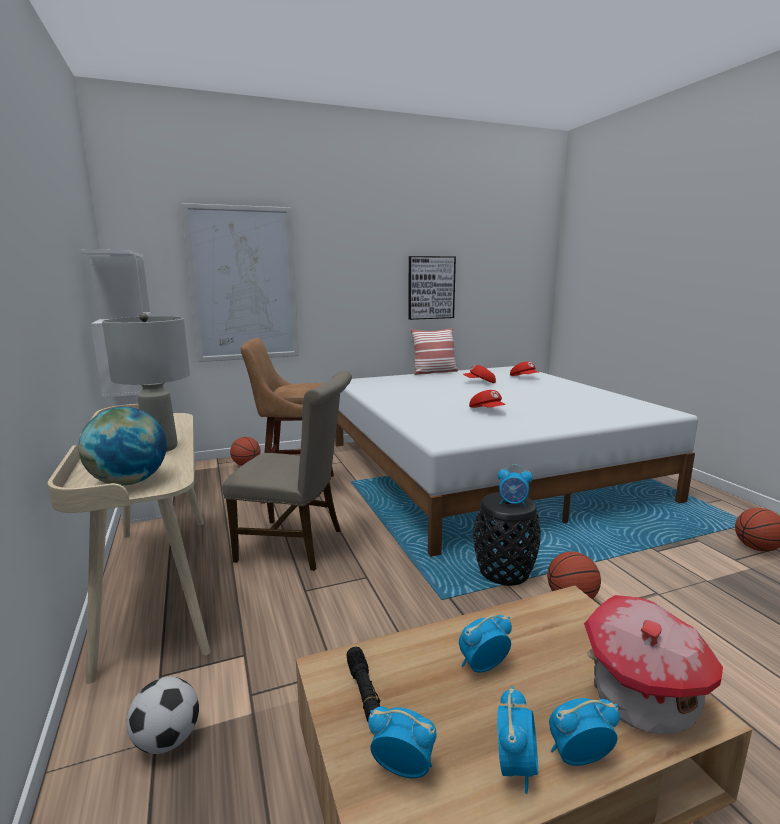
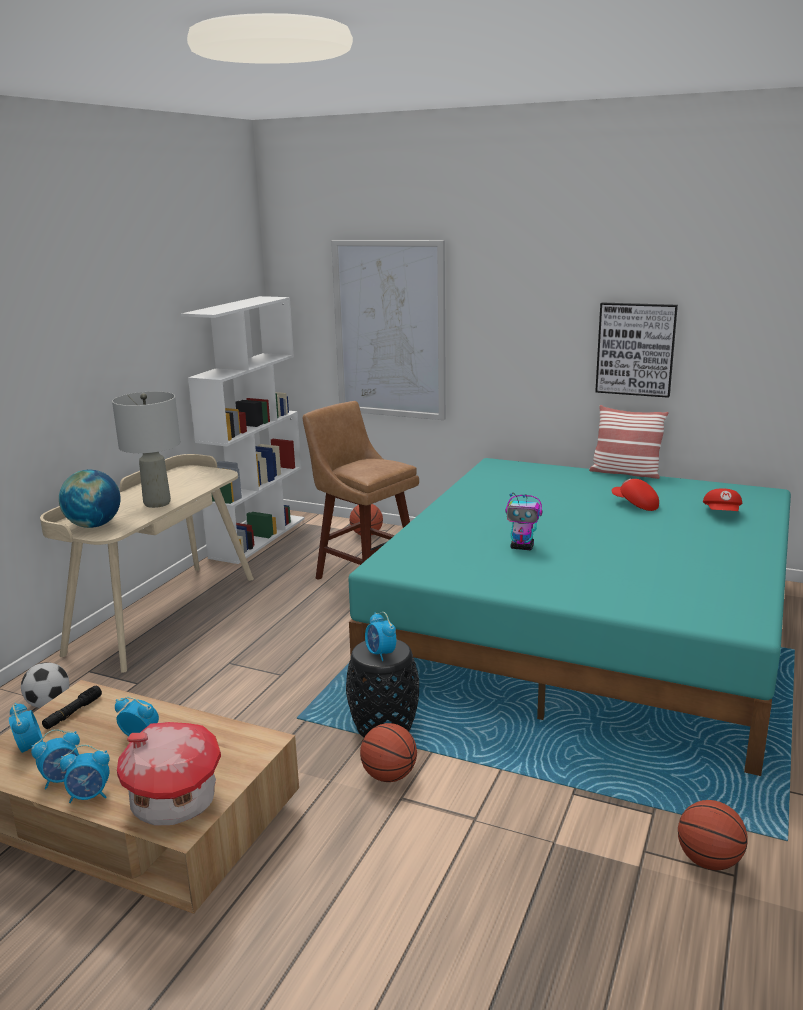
camera: 45 degrees right, 5 degrees up
(297, 545) = (281, 626): beige chair -> none
(486, 469) = (587, 628): white bed -> turquoise bed
(487, 411) = (522, 547): red cap -> toy robot
(577, 756) = (90, 796): alarm clock -> alarm clock turned 135 degrees clockwise

